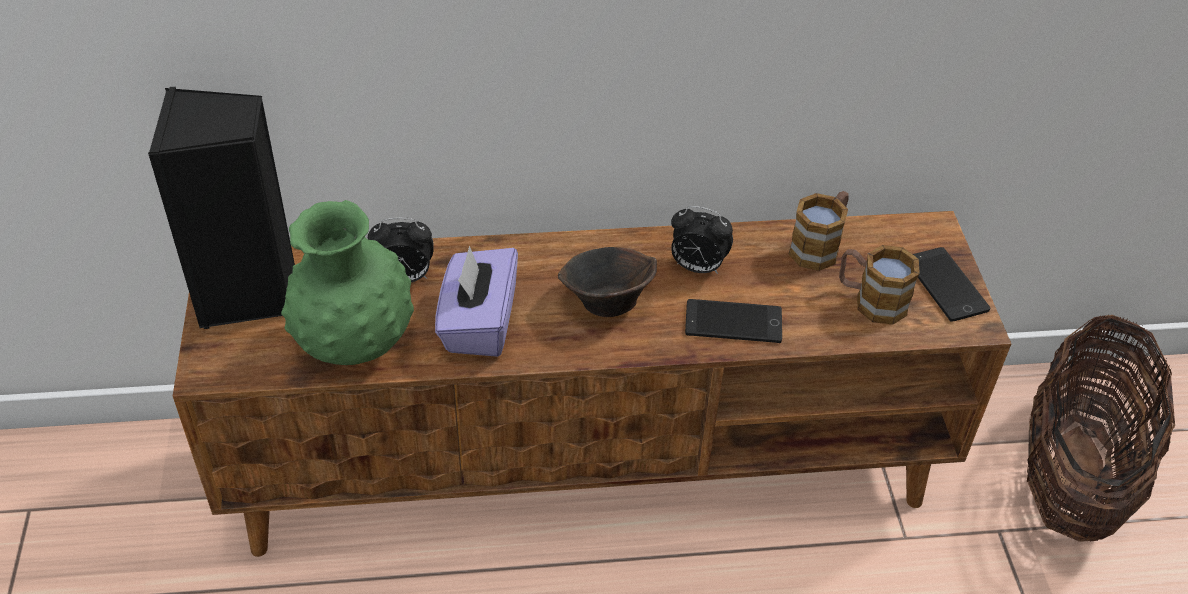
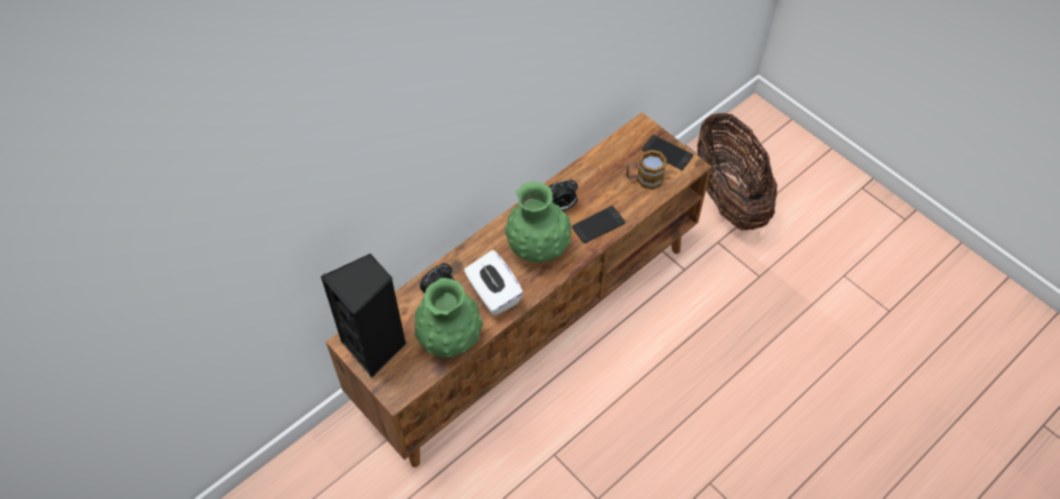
camera: 35 degrees left, 10 degrees up
(478, 324) = (493, 294): purple tissue box -> white tissue box
(605, 302) = (538, 249): brown bowl -> green vase
(819, 246) = (602, 164): mug -> none

